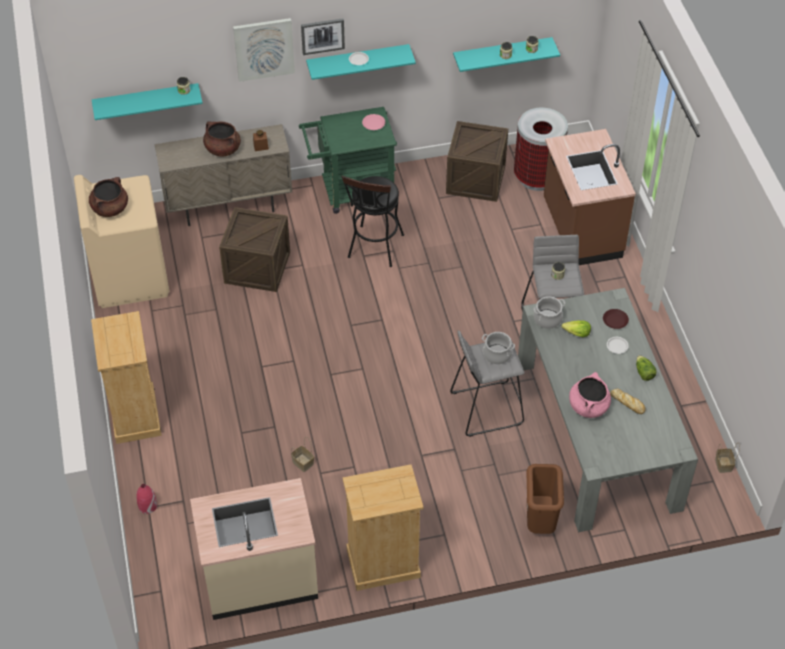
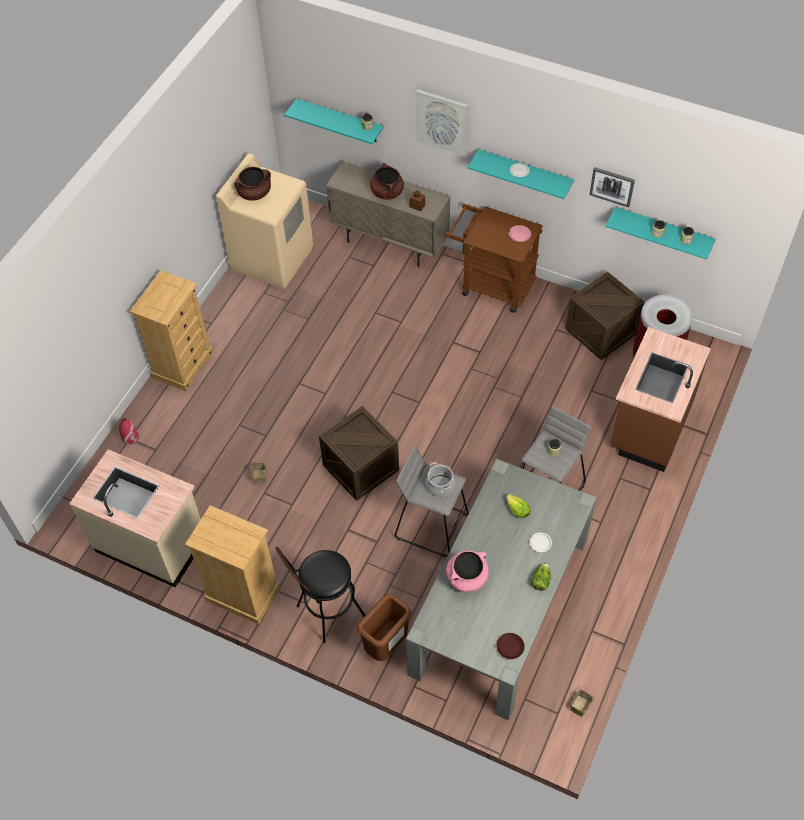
camera: 40 degrees right, 5 degrees up
(257, 267) = (366, 304): crate -> crate (361, 467)
(322, 35) = (495, 134): picture -> picture (612, 186)
(351, 192) = (491, 284): green cart -> brown cart
(374, 250) = (466, 342): black stool -> black stool (326, 614)
(547, 319) = (505, 482): cooking pot -> none
(615, 321) = (560, 520): brown plate -> brown plate (510, 647)
(628, 403) = (501, 597): bread -> none

